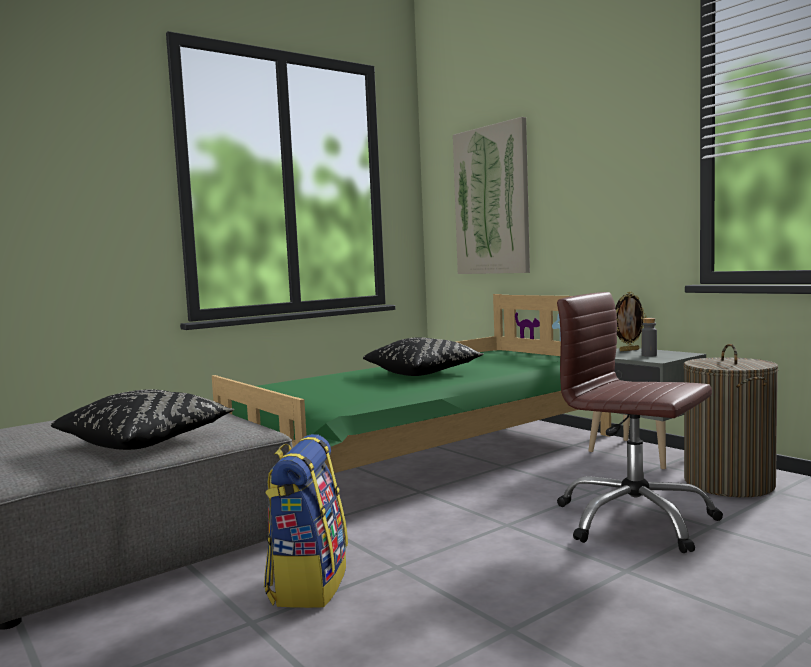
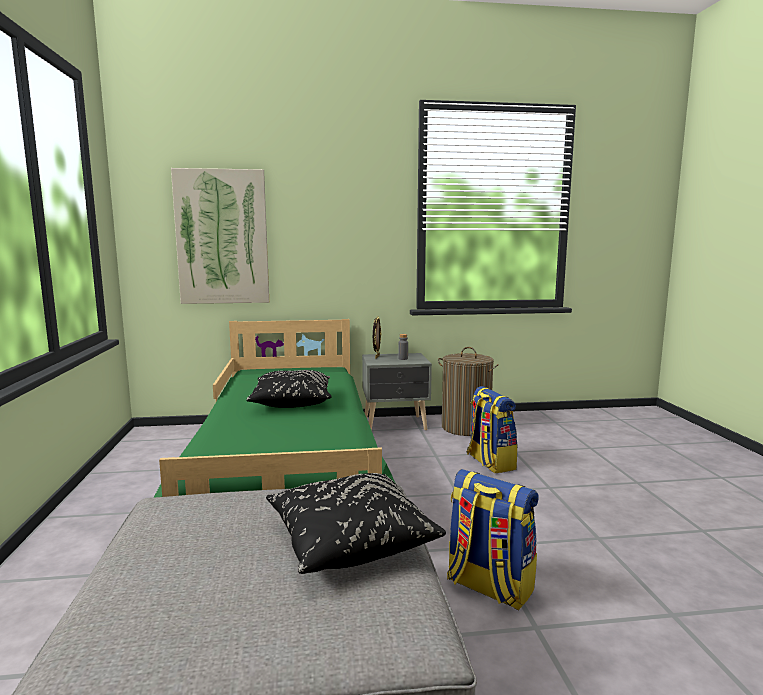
camera: 60 degrees left, 5 degrees up
(634, 521) = (489, 462): brown office chair -> backpack

